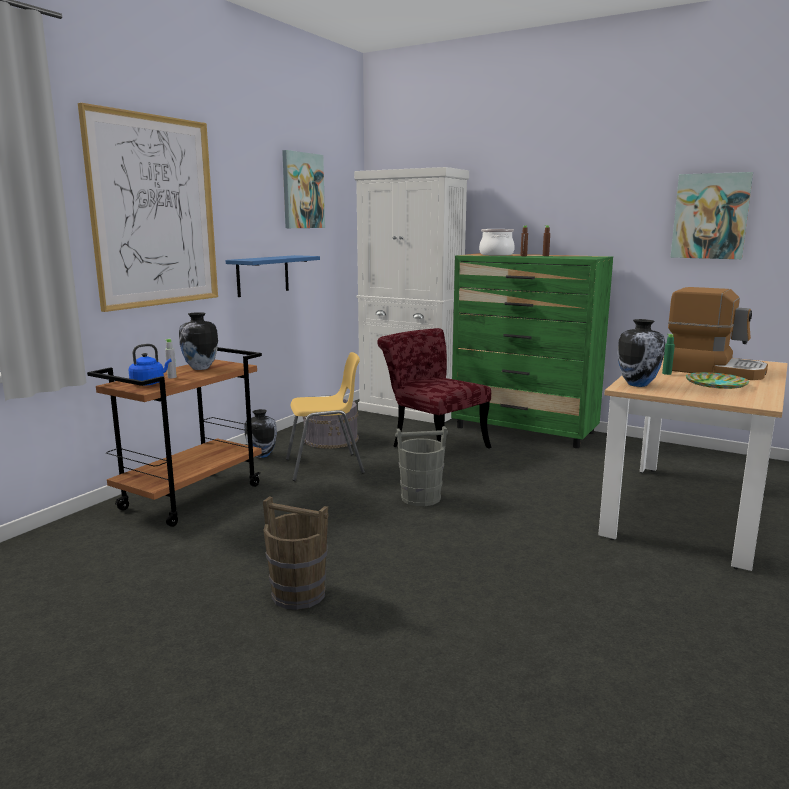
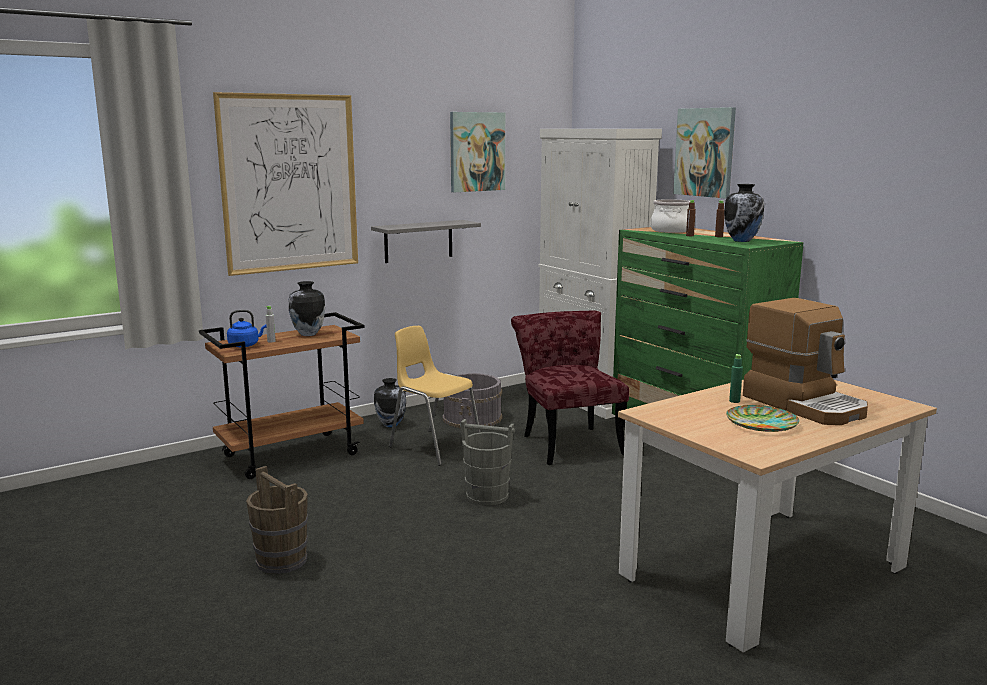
camera: 25 degrees right, 0 degrees up
(263, 275) = (418, 241): blue shelf -> grey shelf
(325, 467) = (434, 446): yellow chair -> yellow chair turned 150 degrees counterclockwise
(638, 384) = (668, 410): vase -> vase (742, 240)
(710, 216) = (915, 200): picture -> picture (705, 152)

